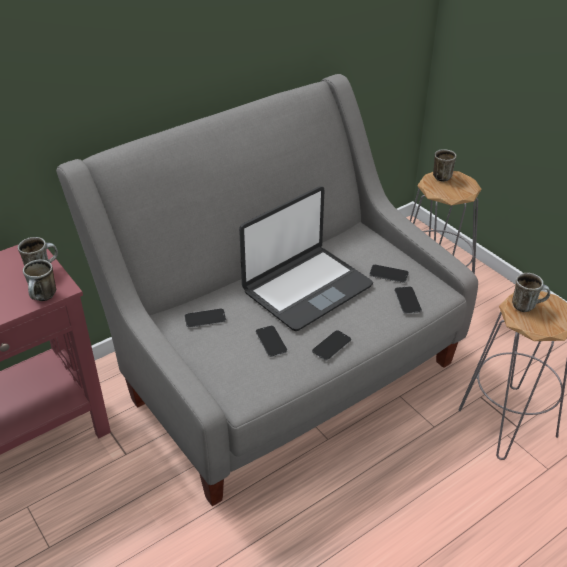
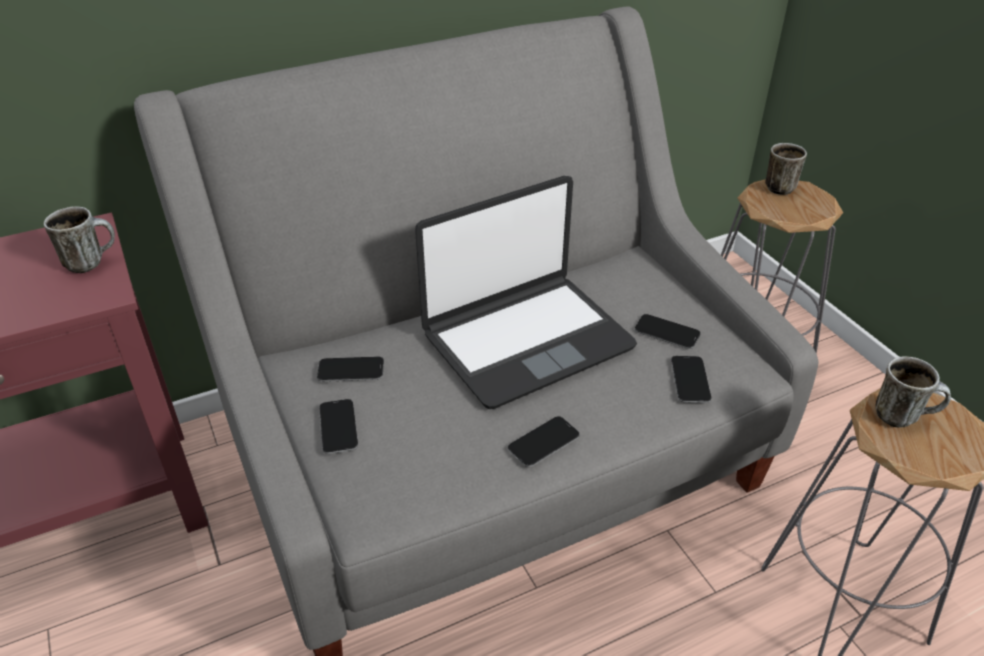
camera: 10 degrees right, 0 degrees up
(44, 298) = (71, 306): mug -> none
(271, 342) = (444, 422): phone -> phone (338, 427)

